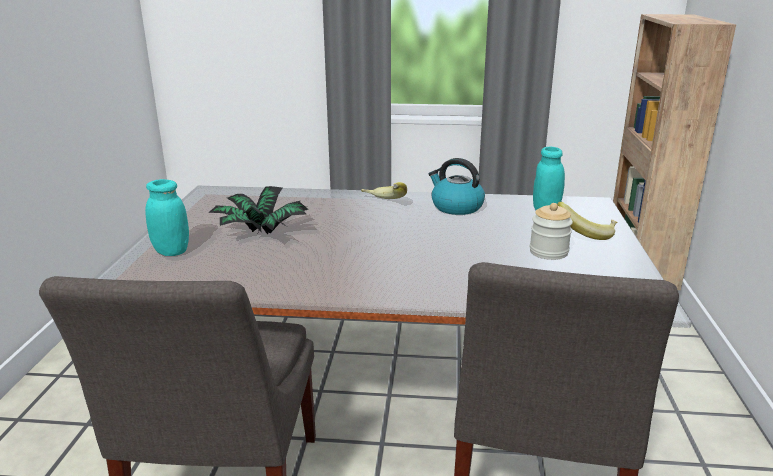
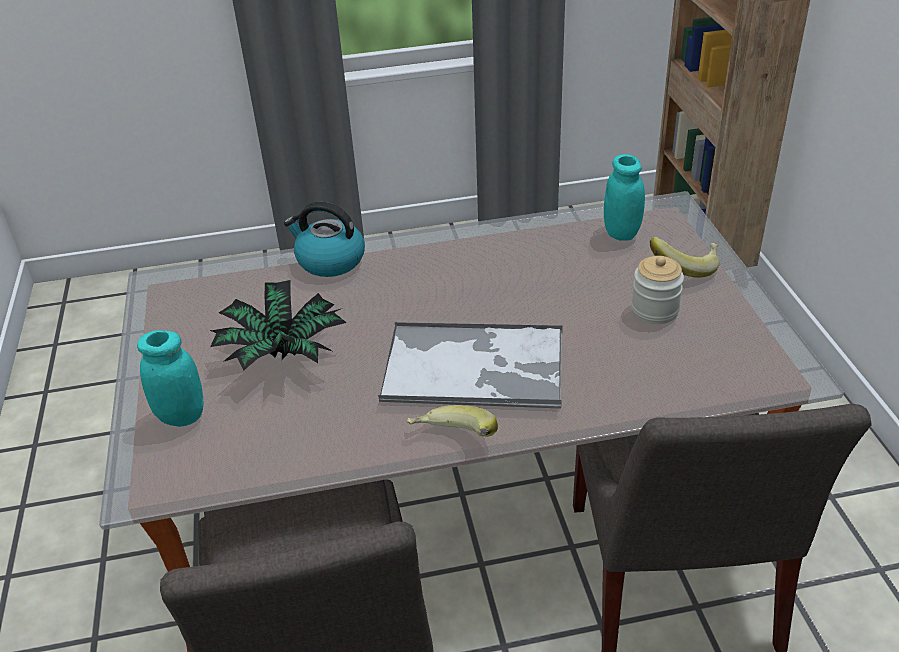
camera: 15 degrees left, 15 degrees up
(383, 204) = (412, 260): banana -> banana (452, 442)
(390, 260) = (475, 366): none -> tray
(456, 207) = (509, 248): kettle -> kettle (329, 261)

